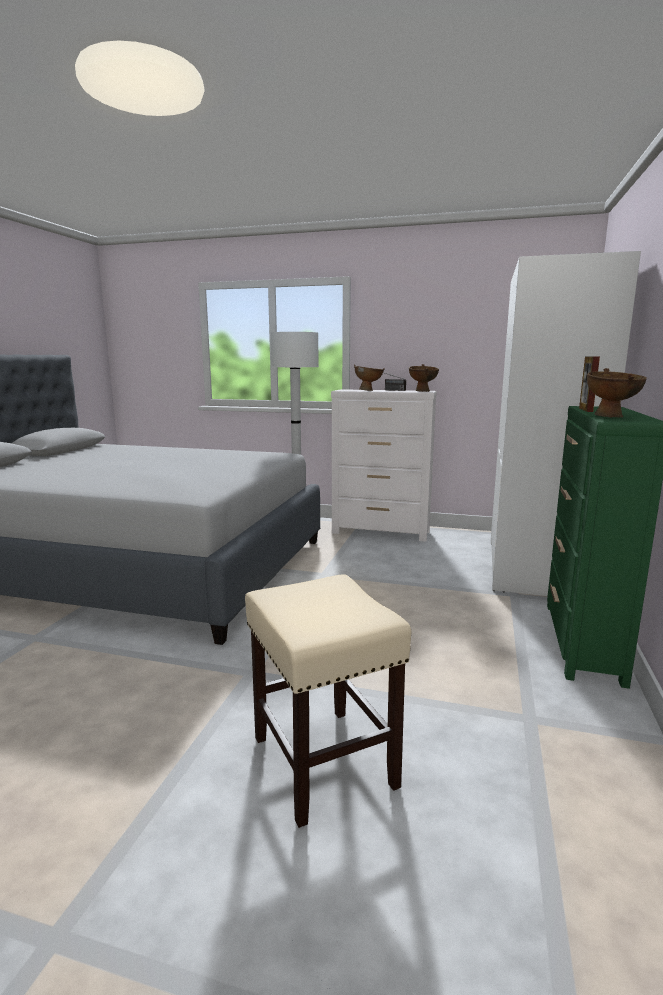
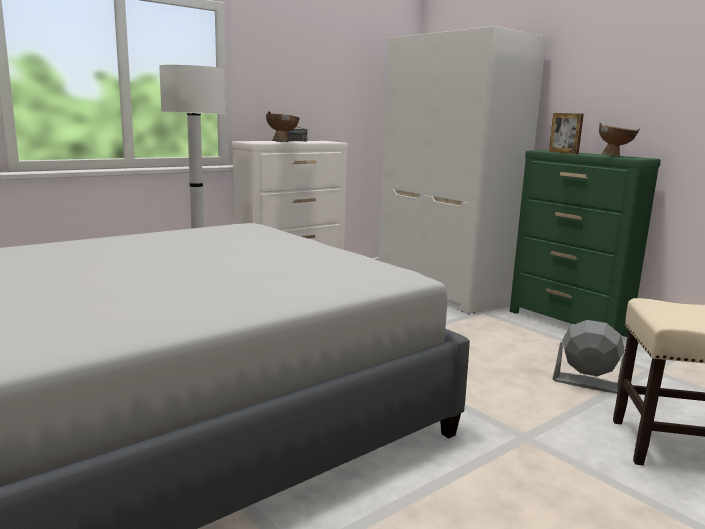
camera: 55 degrees left, 0 degrees up
(417, 682) = (587, 383): none -> grey fan
(423, 391) = (329, 141): brown bowl -> none

